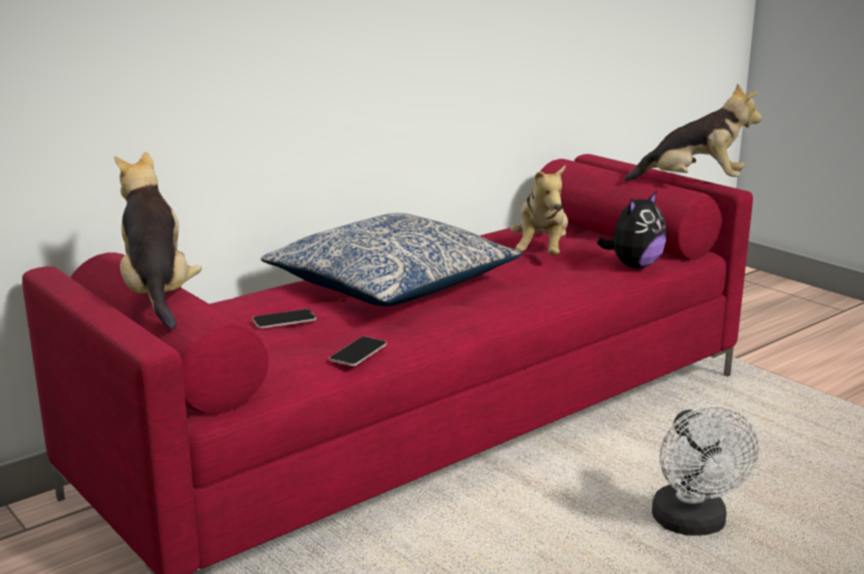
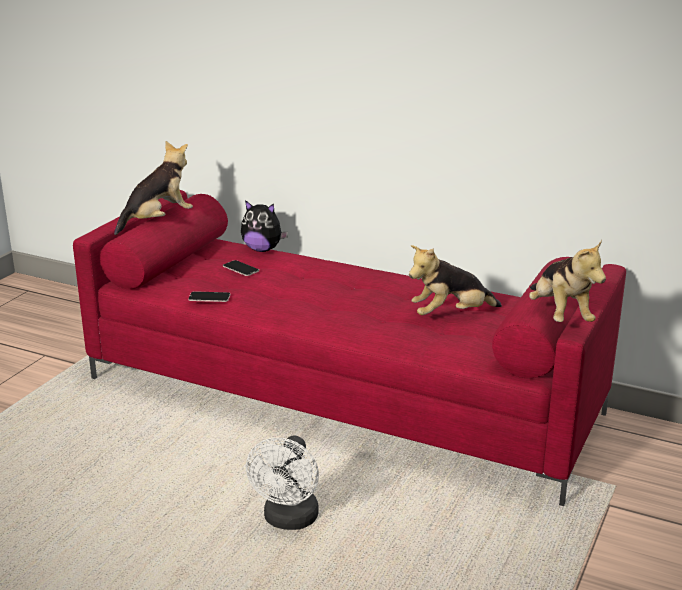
camera: 65 degrees right, 5 degrees up
(391, 284) = (331, 282): pillow -> none
(634, 266) = (460, 352): plush toy -> plush toy (262, 249)
(693, 525) = (289, 520): white fan -> white fan turned 45 degrees counterclockwise

